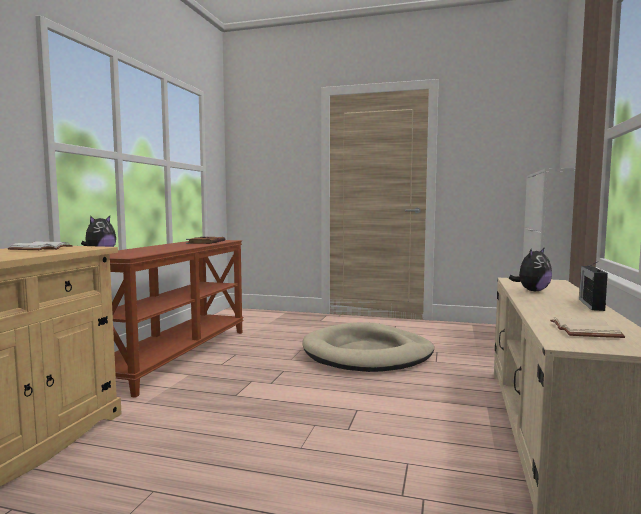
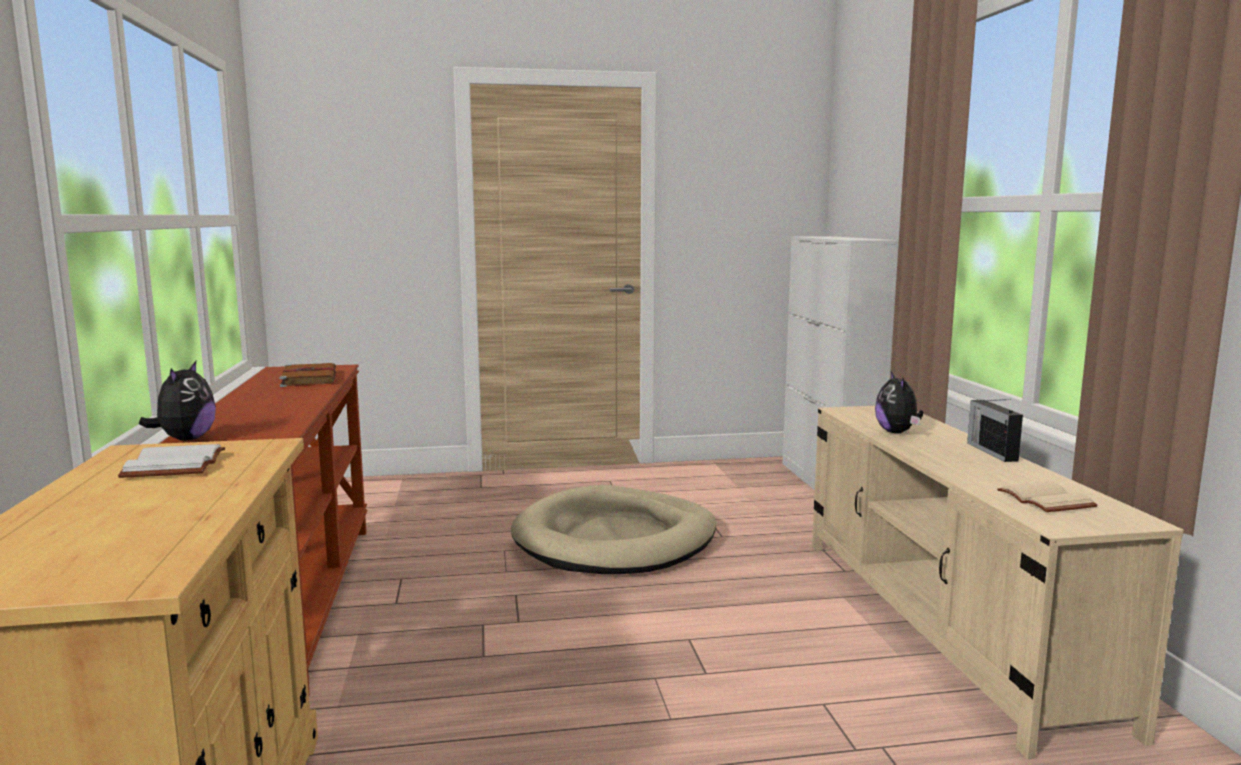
camera: 25 degrees left, 5 degrees up
(532, 291) = (897, 432): plush toy -> plush toy turned 150 degrees clockwise

